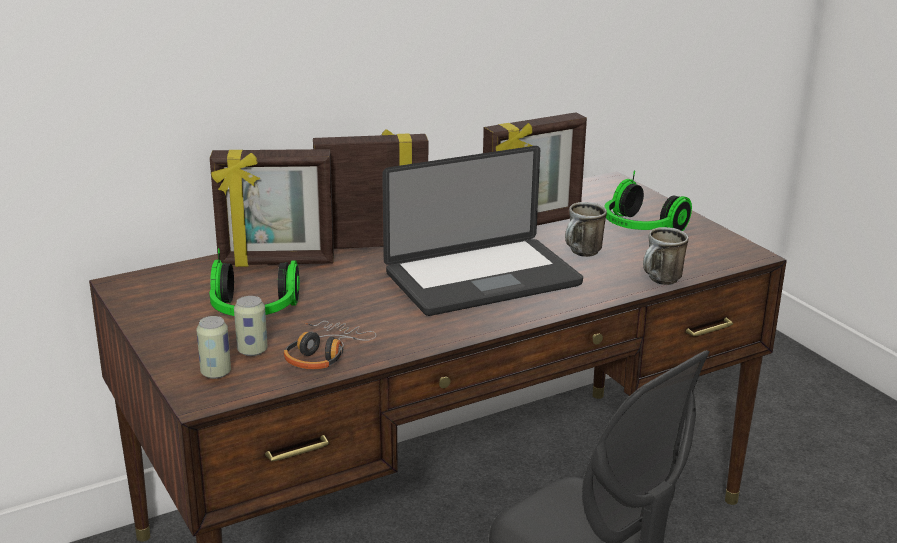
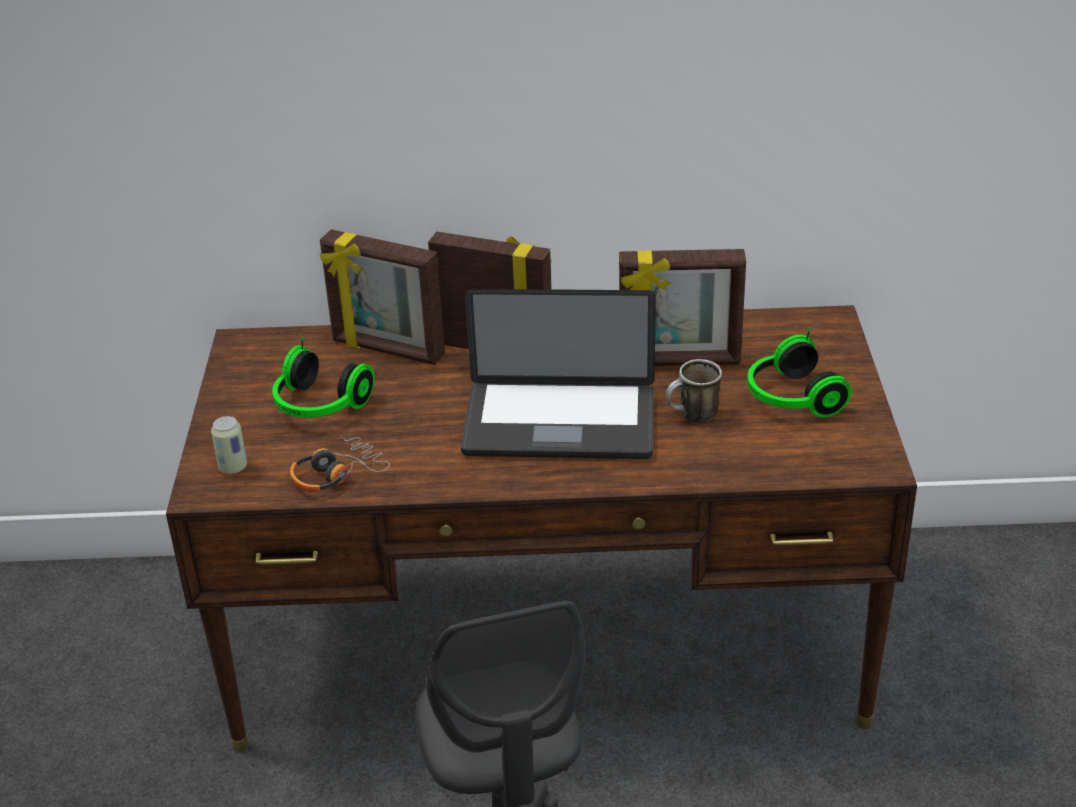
camera: 30 degrees right, 10 degrees up
(252, 350) = (281, 451): can -> none
(661, 281) = (739, 477): mug -> none

